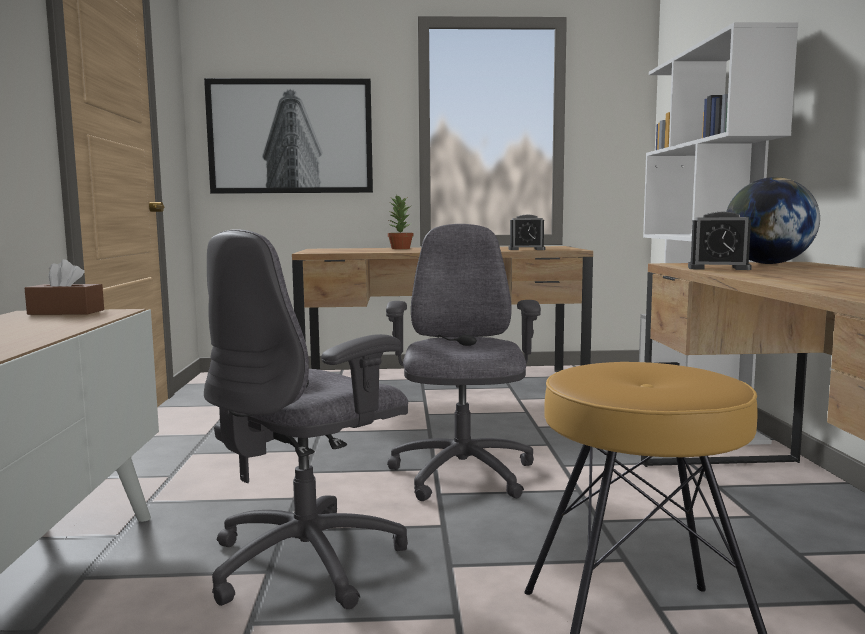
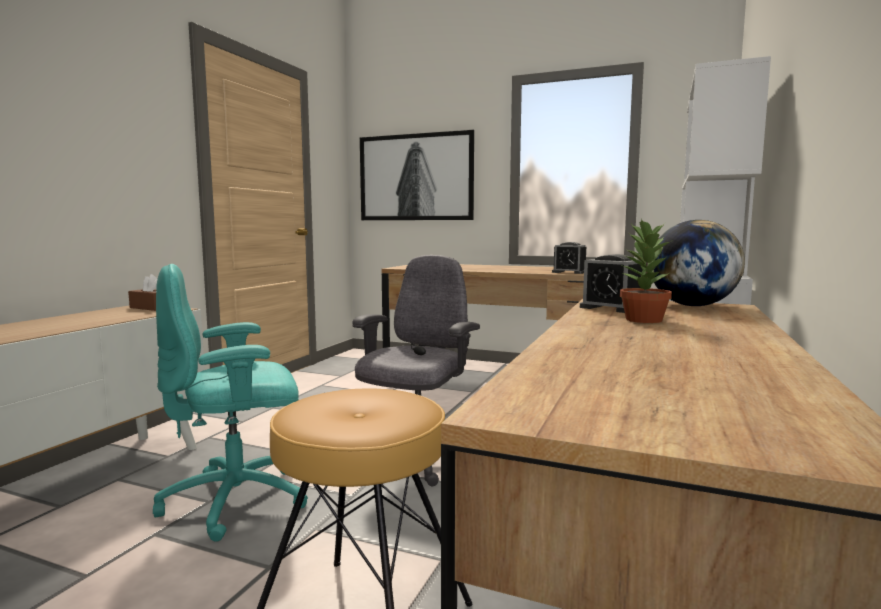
camera: 25 degrees right, 0 degrees up
(309, 561) = (238, 500): grey office chair -> turquoise office chair
(400, 248) = (477, 266): potted plant -> potted plant (642, 320)

